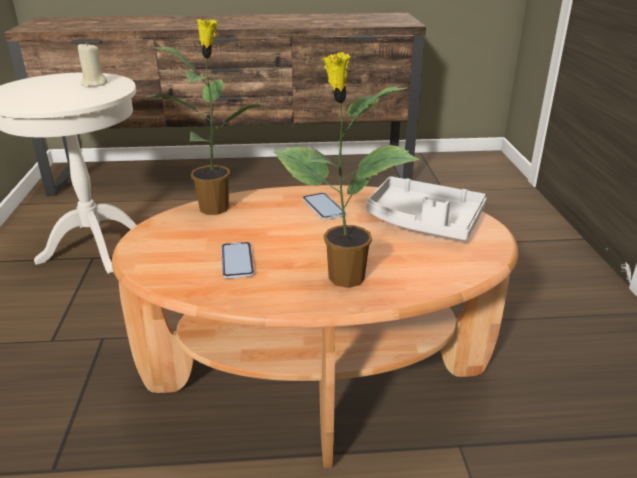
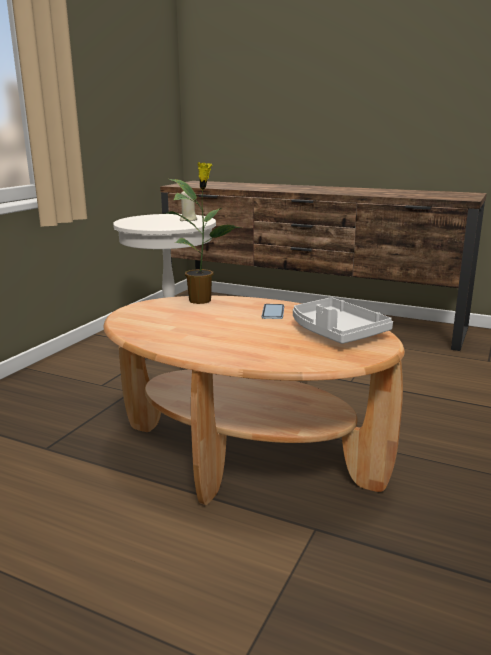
camera: 30 degrees right, 10 degrees down
(237, 261) = (176, 327): phone -> none
(343, 278) = (230, 348): potted plant -> none

